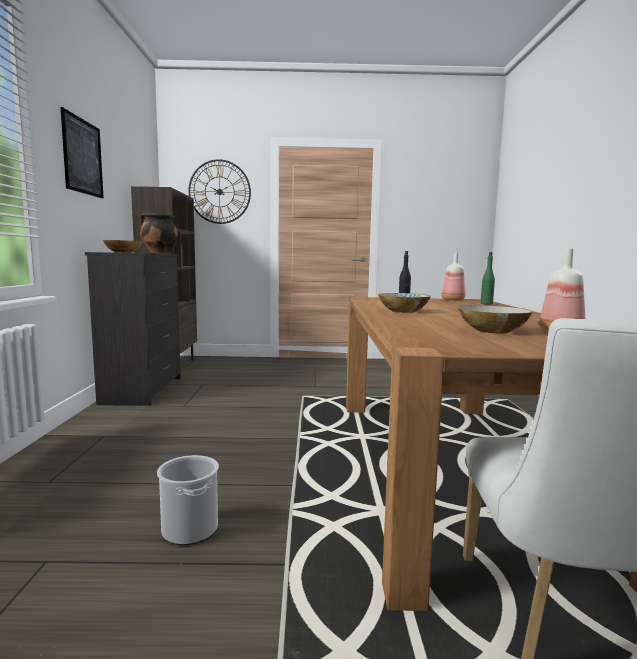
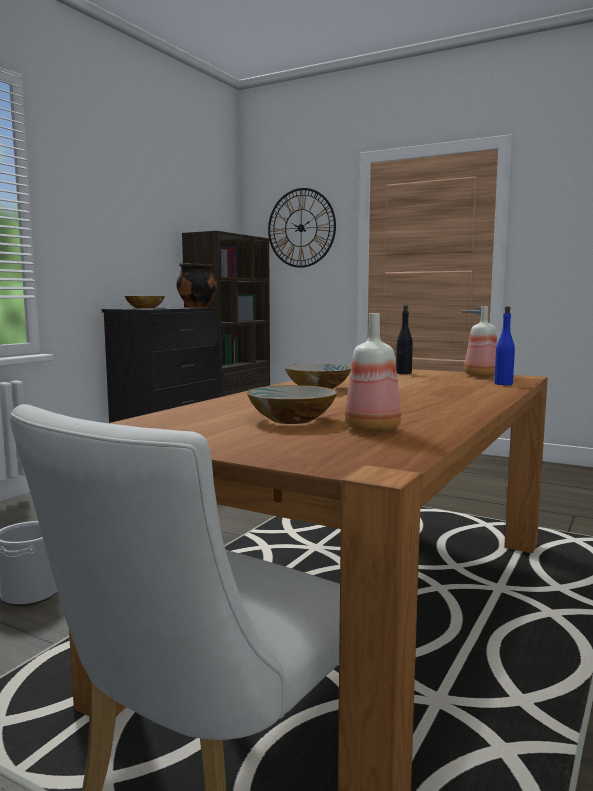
camera: 30 degrees right, 0 degrees up
(82, 156) = (106, 210): picture -> none
(486, 303) = (503, 384): green bottle -> blue bottle

